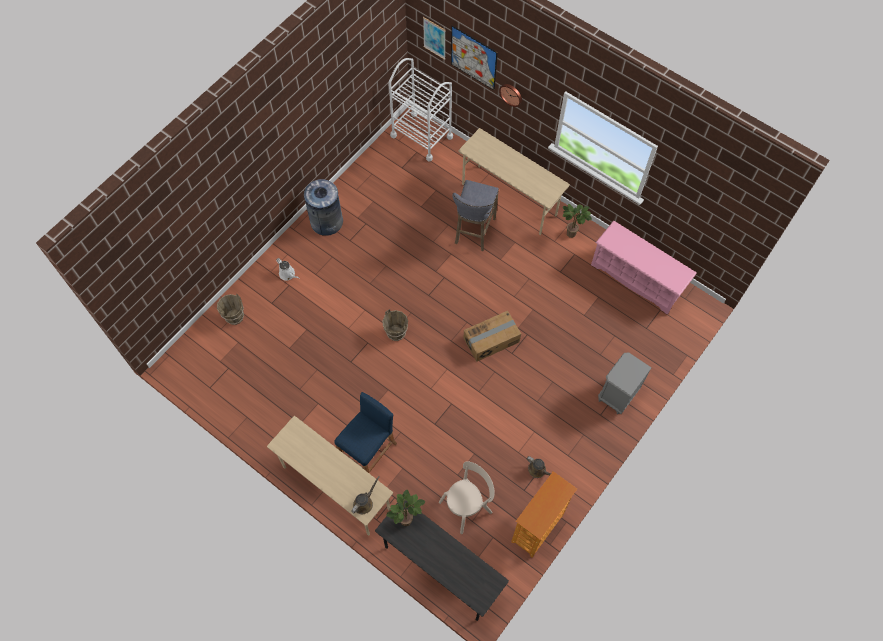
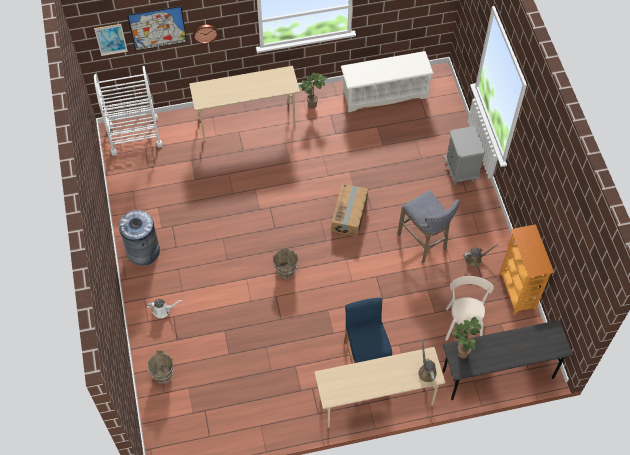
camera: 50 degrees left, 5 degrees down
(474, 233) = (252, 162): grey stool -> grey stool (424, 243)
(637, 278) = (384, 94): pink shoe rack -> white shoe rack

